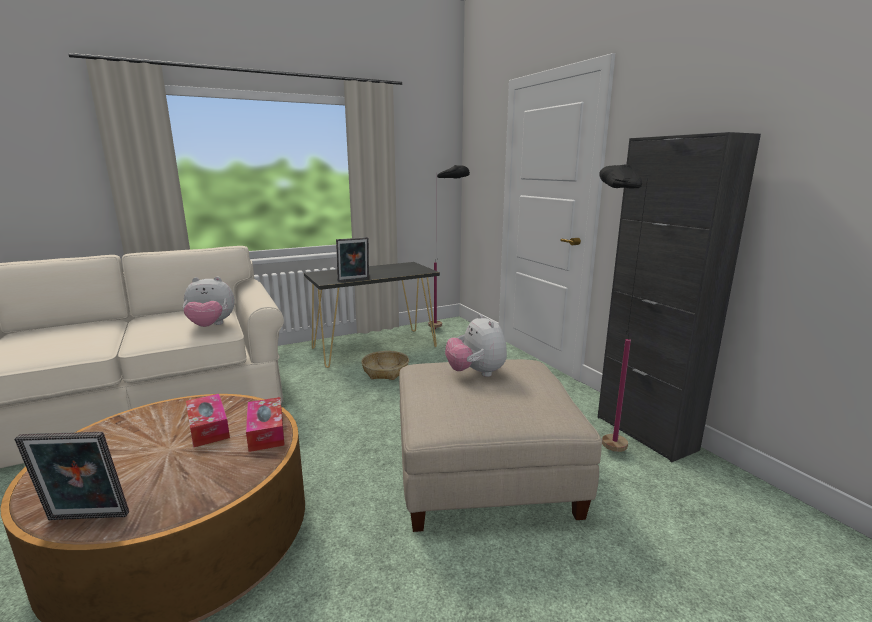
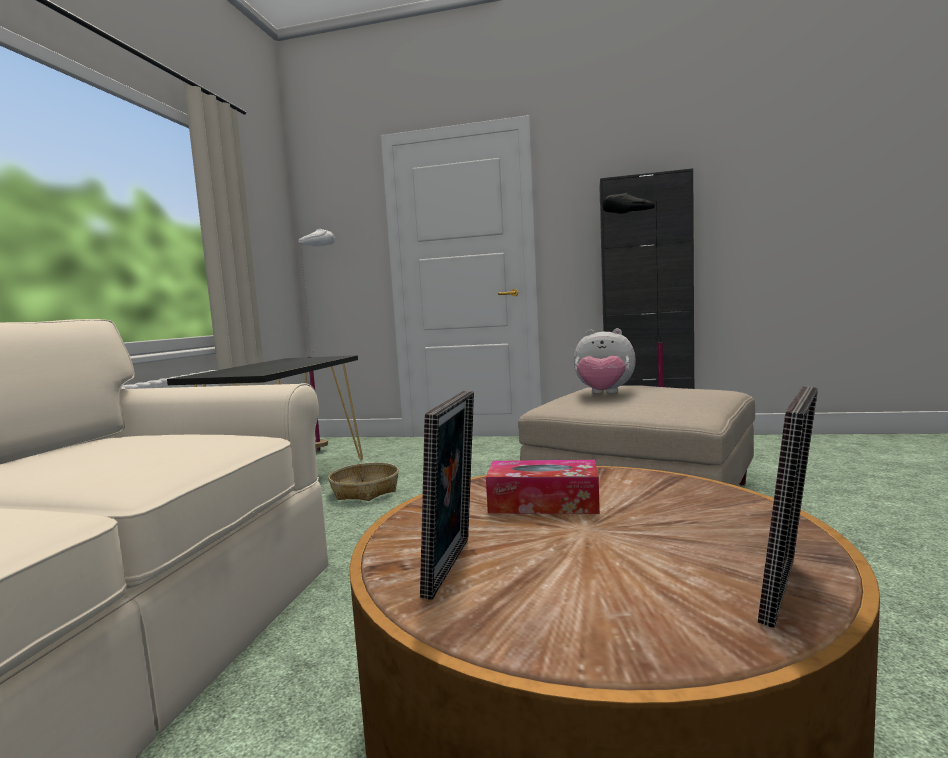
camera: 50 degrees left, 10 degrees down
(211, 326) = (205, 440): plush toy -> none
(266, 432) = (603, 476): tissue box -> none
(354, 280) = (288, 368): picture frame -> picture frame (454, 567)
(447, 328) = (331, 447): black floor lamp -> white floor lamp

